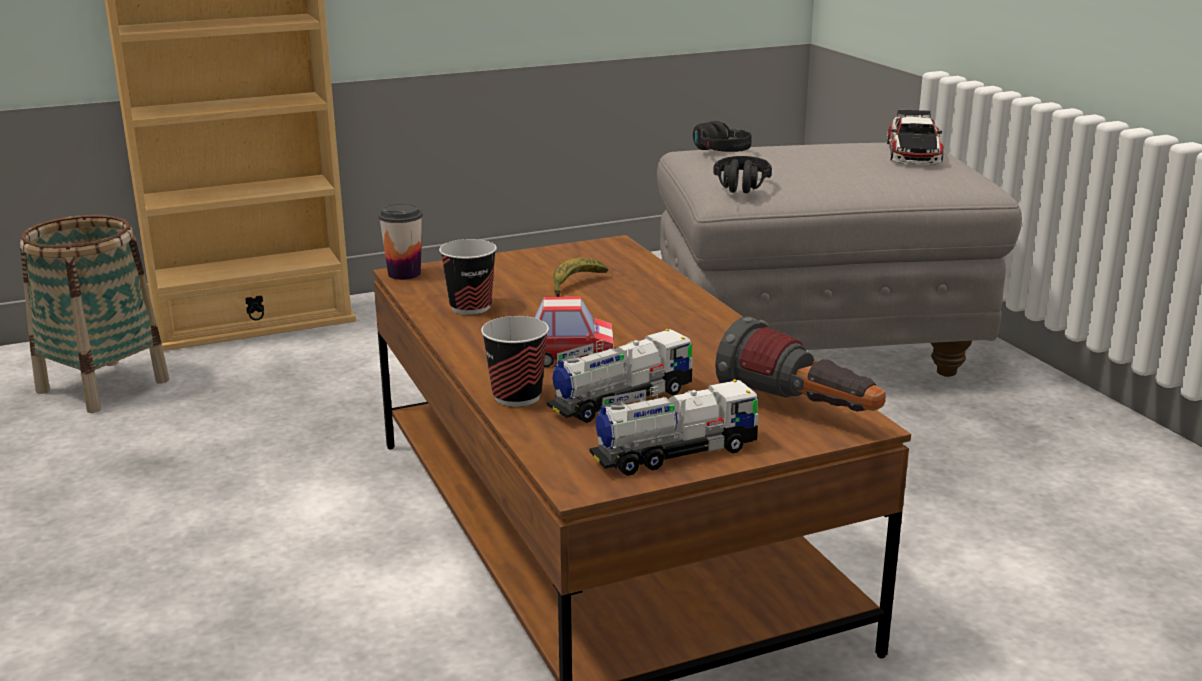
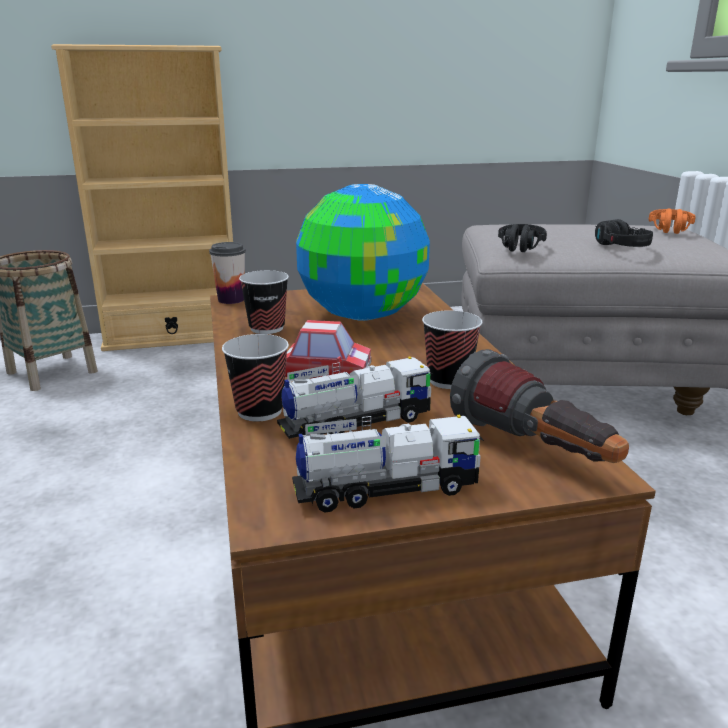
camera: 10 degrees right, 0 degrees up
(575, 285) = (363, 316): banana -> globe
(698, 351) = (448, 380): none -> cup
(714, 150) = (506, 224): black headphones -> black headphones (614, 245)
(913, 152) = (670, 231): toy car -> orange headphones

